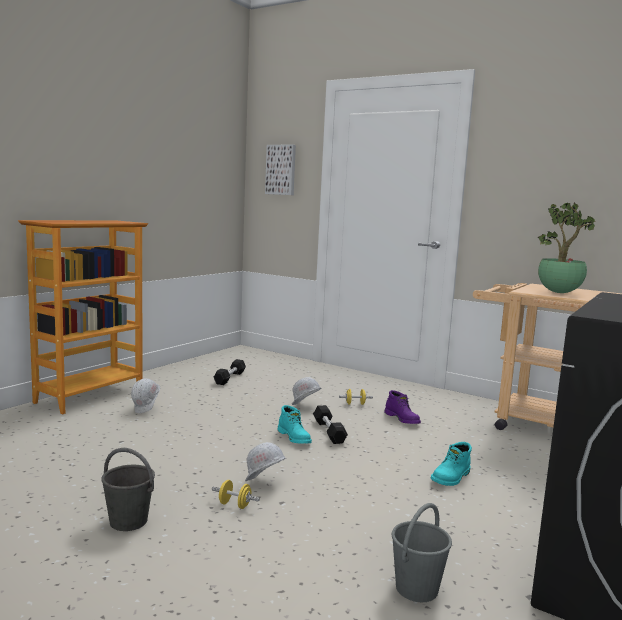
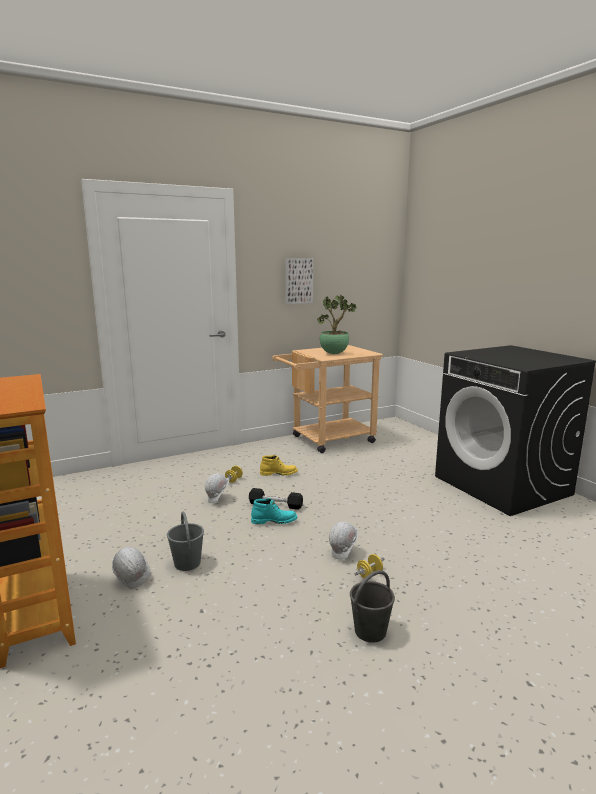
camera: 60 degrees left, 5 degrees up
(230, 378) = (102, 515): black dumbbell -> none
(281, 170) = (33, 276): picture -> picture (298, 281)
(402, 419) = (279, 473): purple boot -> yellow boot
(416, 589) = (489, 540): grey bucket -> grey bucket (187, 563)
(451, 478) = (376, 489): turquoise boot -> none

